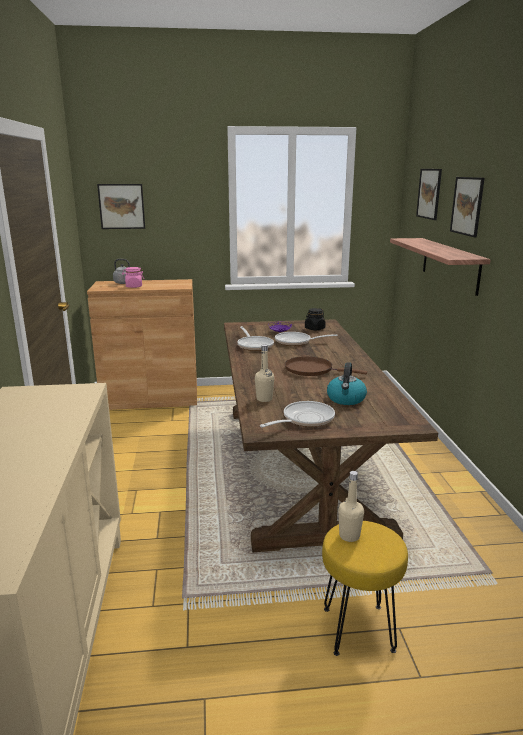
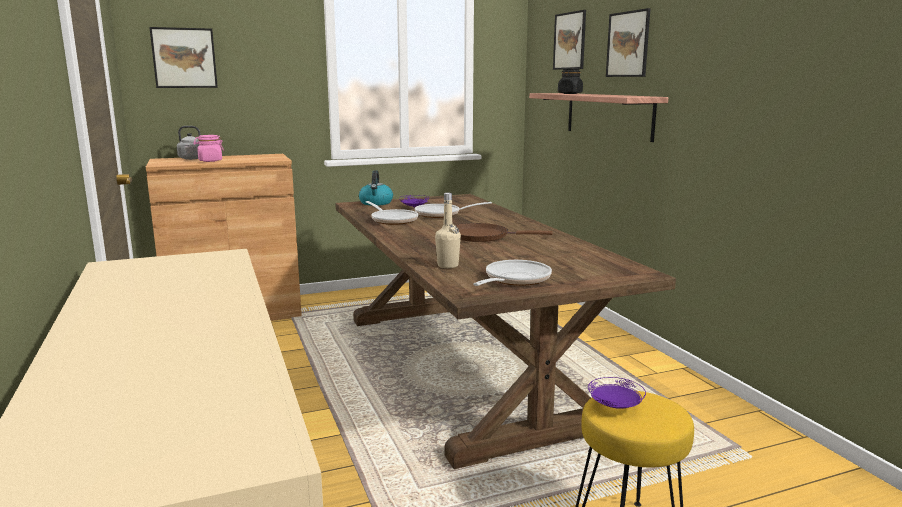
camera: 15 degrees left, 5 degrees down
(314, 328) = (453, 202): black jar -> black jar (570, 93)
(346, 399) = (546, 258): kettle -> kettle (376, 203)
(349, 536) = (614, 406): beige bottle -> purple plate

